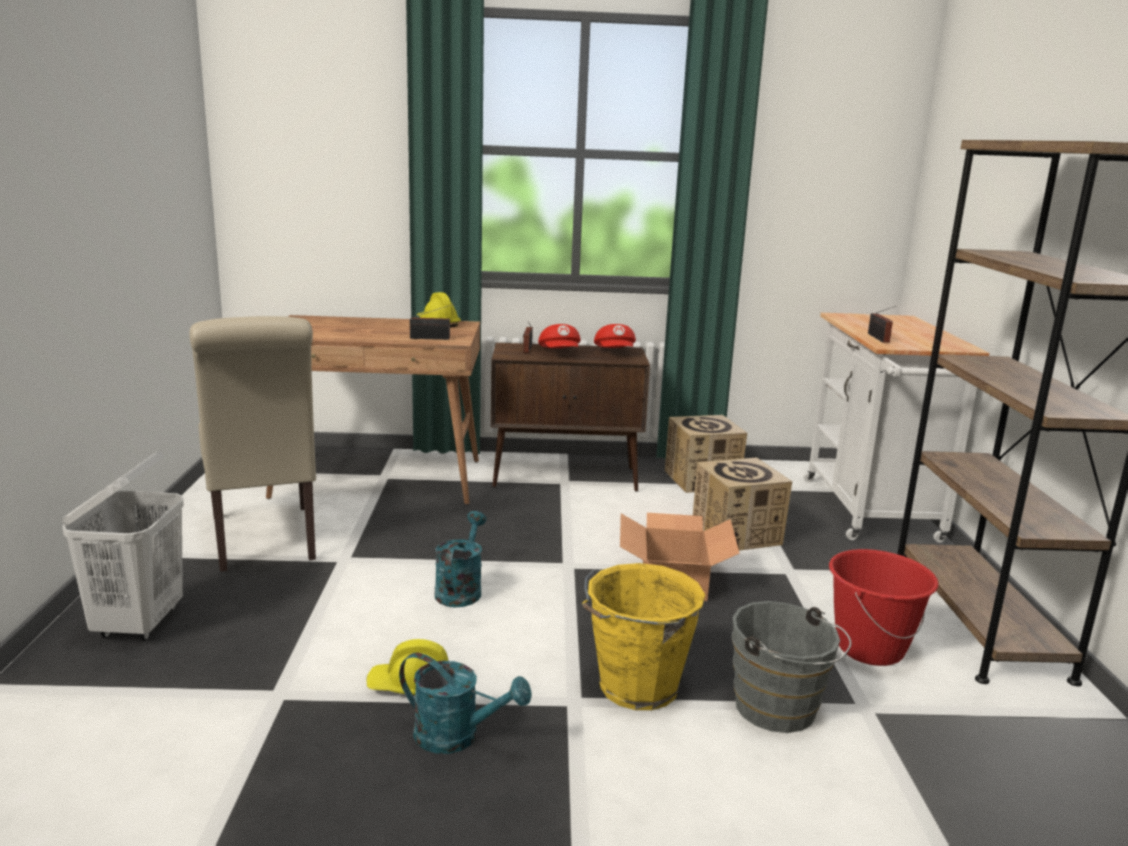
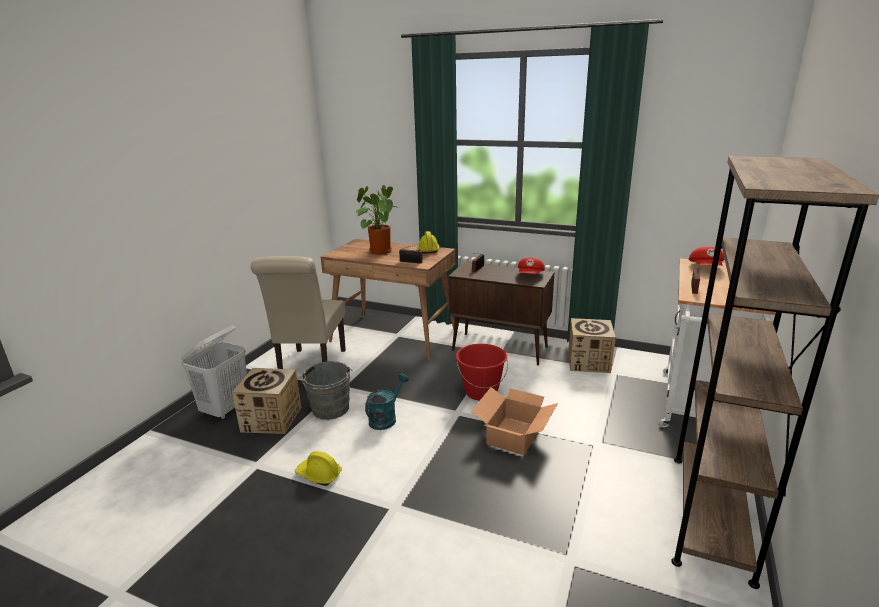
camera: 25 degrees right, 5 degrees up
(355, 328) = (379, 251): none -> potted plant
(457, 737) = (319, 513): turquoise watering can -> none
(560, 353) = (494, 274): red cap -> red cap (706, 268)
(635, 688) = (435, 507): yellow bucket -> none
(736, 534) = (581, 408): cardboard box -> cardboard box (271, 419)
(780, 711) = (511, 547): grey bucket -> grey bucket (330, 411)
(869, 648) = (609, 516): red bucket -> red bucket (481, 392)

